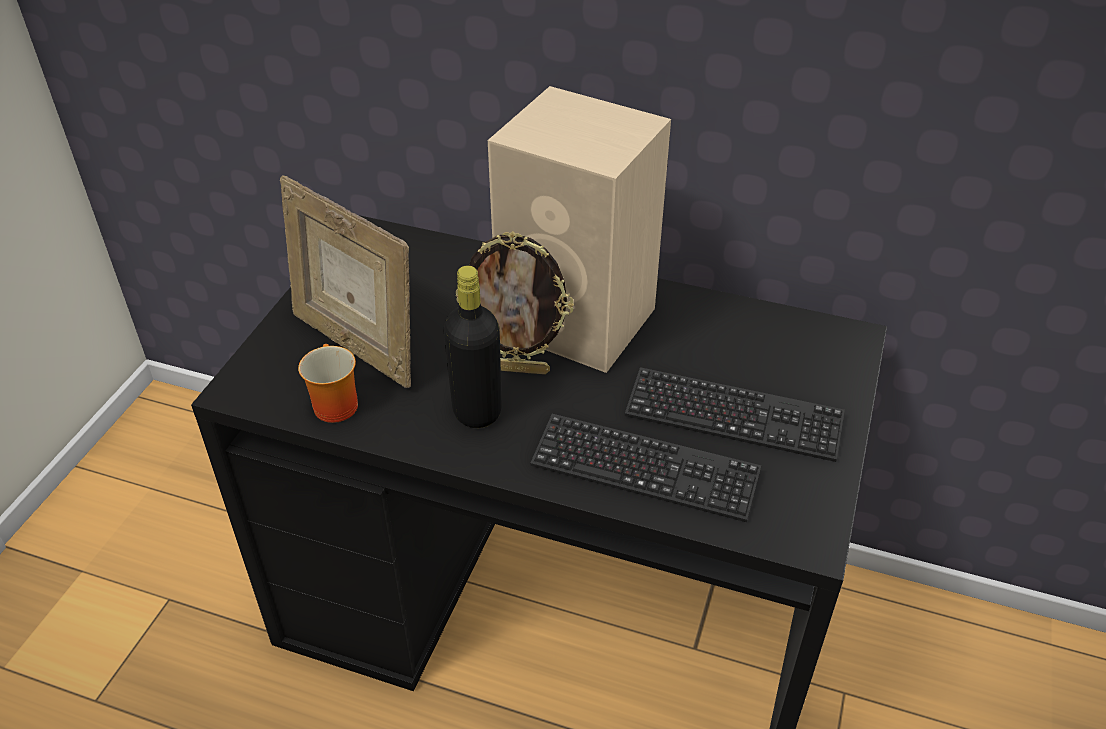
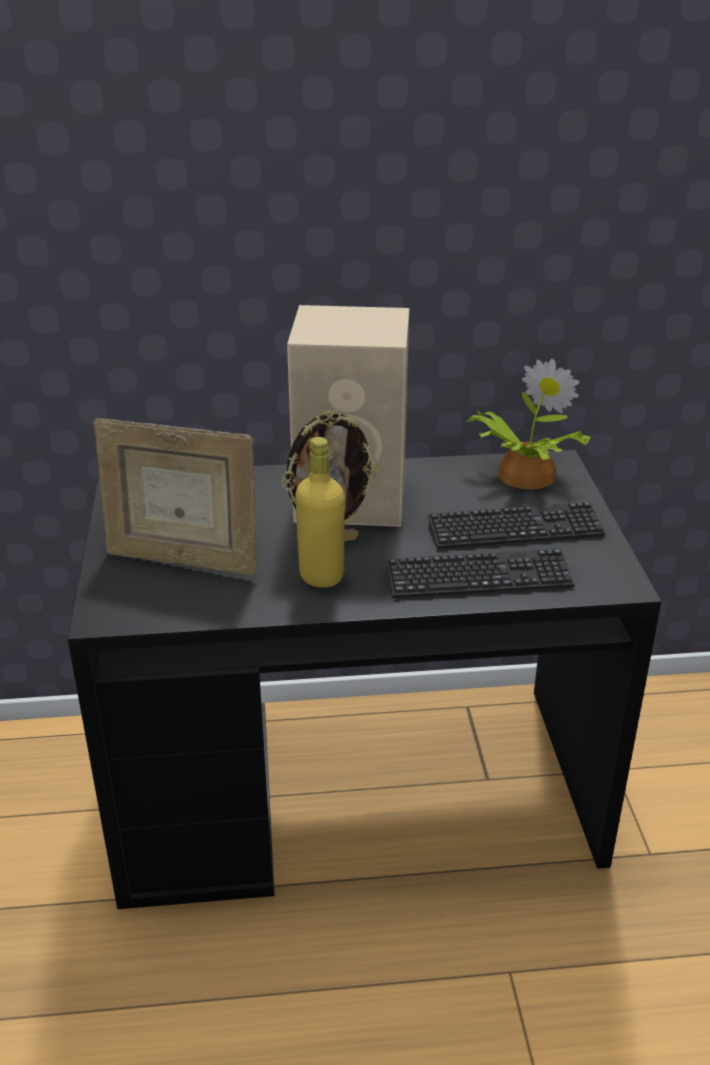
camera: 25 degrees left, 10 degrees down
(331, 404) = (196, 604): mug -> none
(477, 411) = (321, 576): black bottle -> yellow bottle
(795, 344) = (522, 475): none -> potted plant

